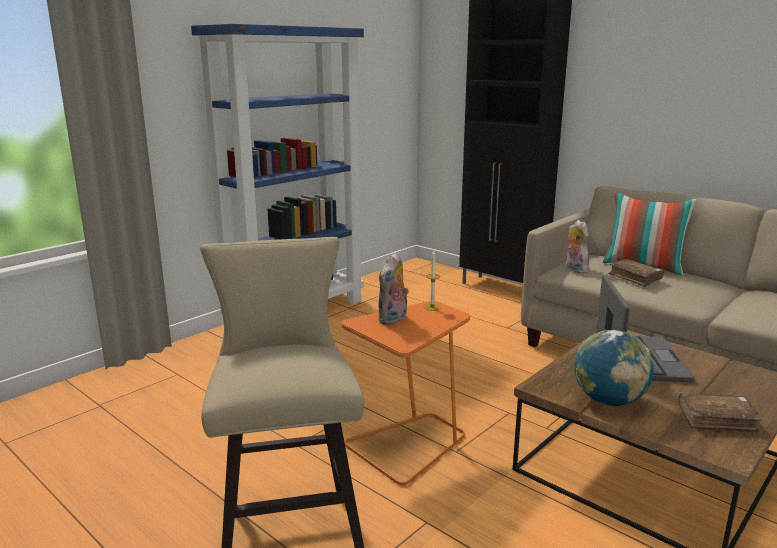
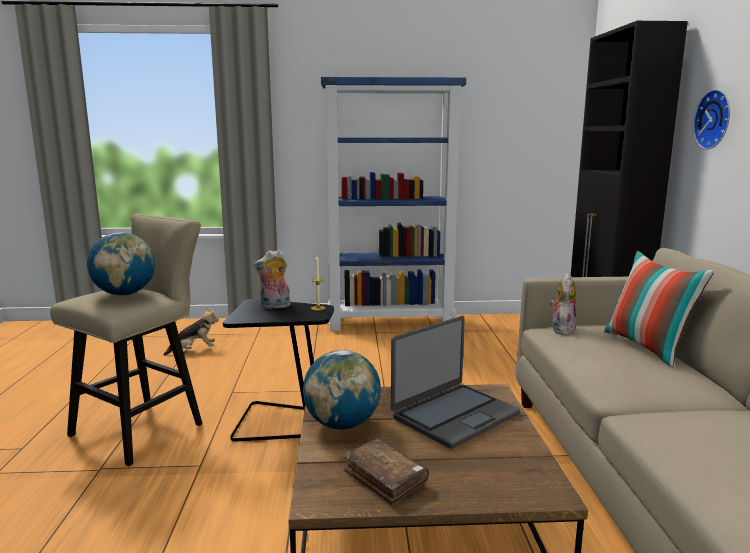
camera: 45 degrees right, 5 degrees down
(144, 424) = (194, 351): none -> plush toy
(294, 358) = (125, 294): none -> globe
(408, 445) = (284, 423): orange side table -> black side table
(614, 79) = (715, 119): none -> wall clock
(635, 278) = (599, 351): brown book -> none

